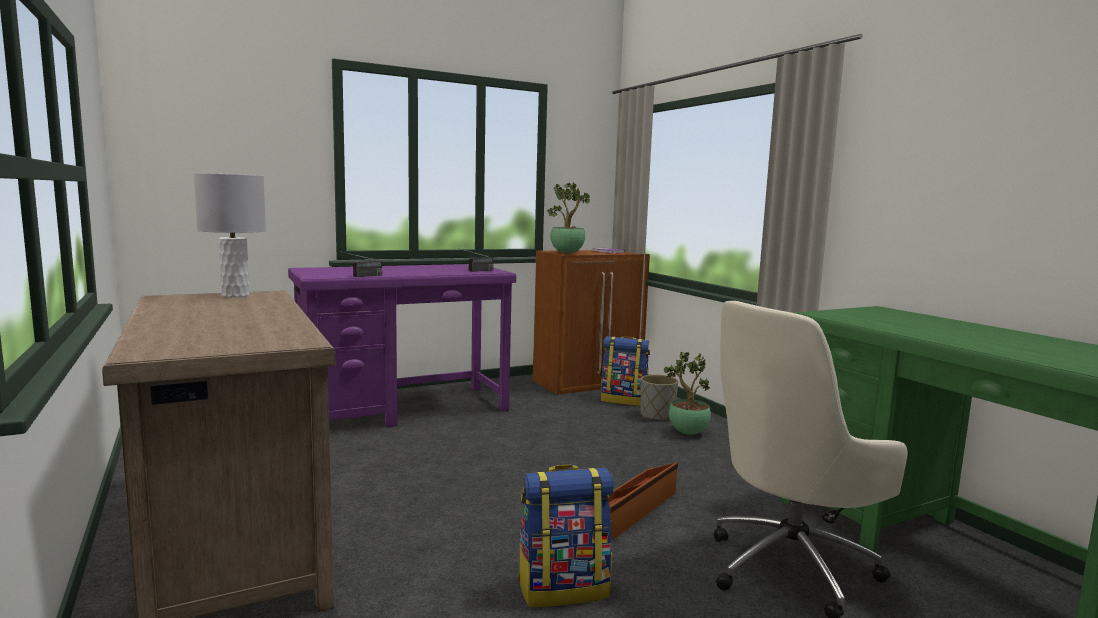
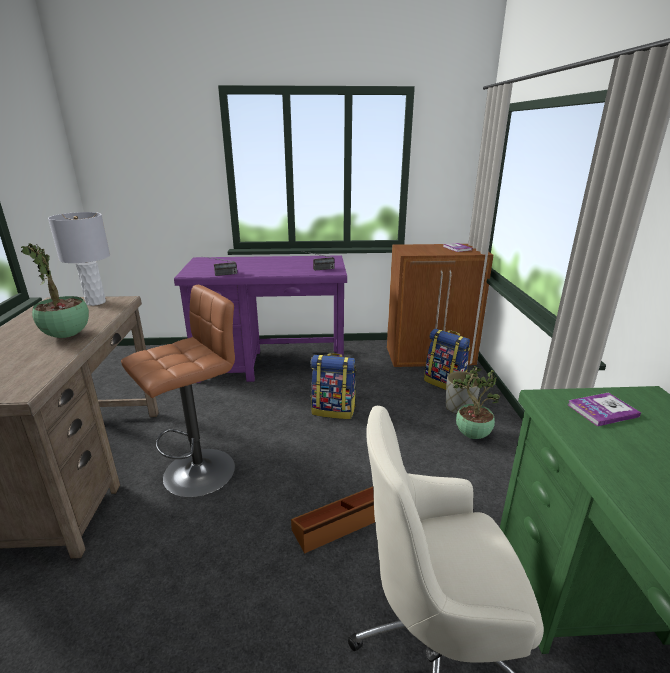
camera: 25 degrees right, 15 degrees up
(414, 508) = (200, 472): none -> brown stool
(563, 588) = (231, 594): backpack -> backpack (334, 410)
(568, 253) = (412, 252): potted plant -> potted plant (67, 336)
(860, 315) = (602, 410): none -> book

